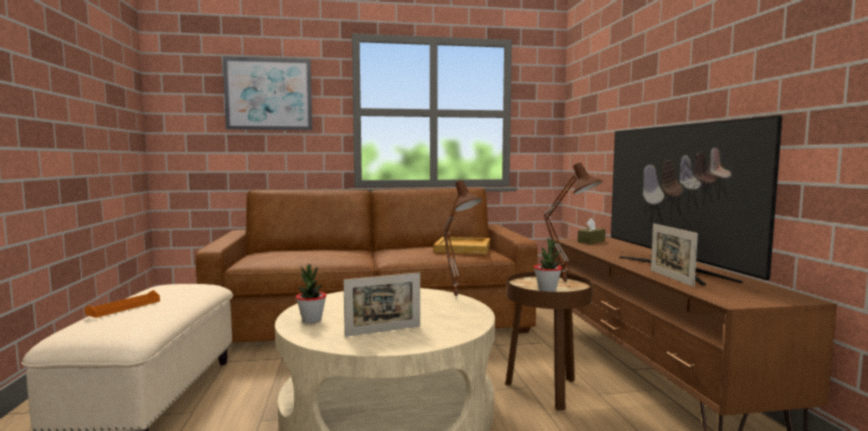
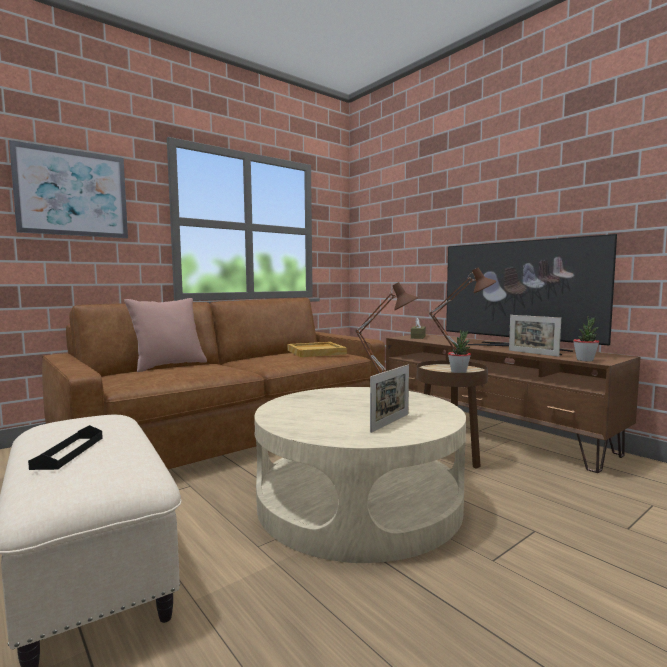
camera: 30 degrees left, 0 degrees up
(124, 307) = (69, 452): orange tray -> black tray
(311, 320) = (307, 426): potted plant -> potted plant (585, 360)
(316, 248) = (169, 366): none -> pink pillow

